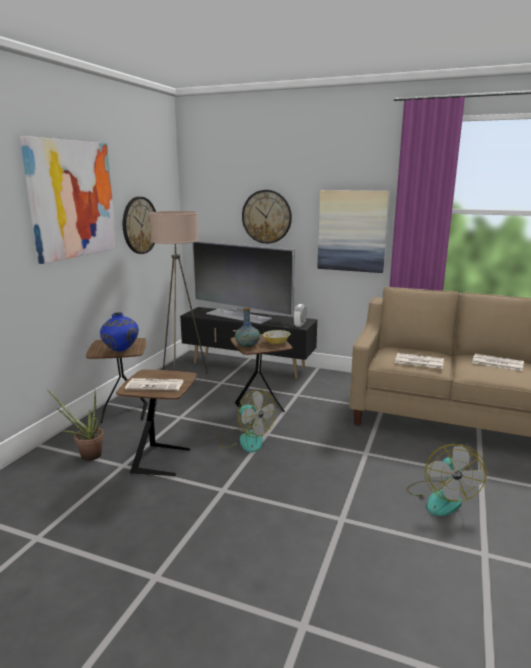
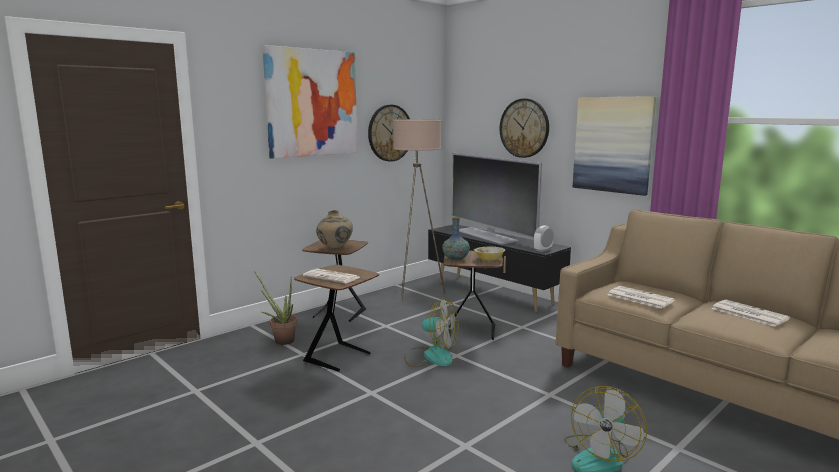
camera: 25 degrees right, 5 degrees down
(121, 351) = (335, 249): blue vase -> beige vase
(245, 440) = (430, 356): fan -> fan turned 45 degrees counterclockwise

